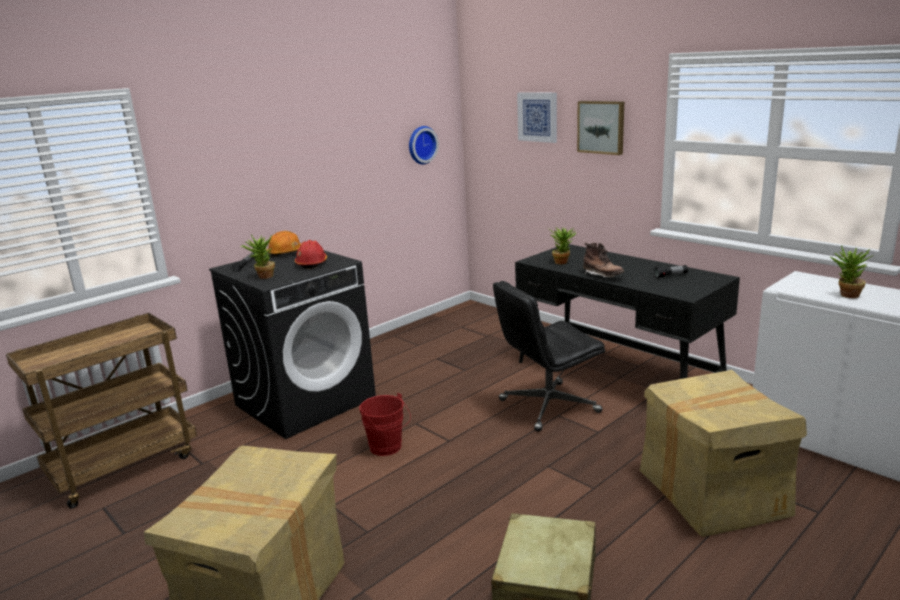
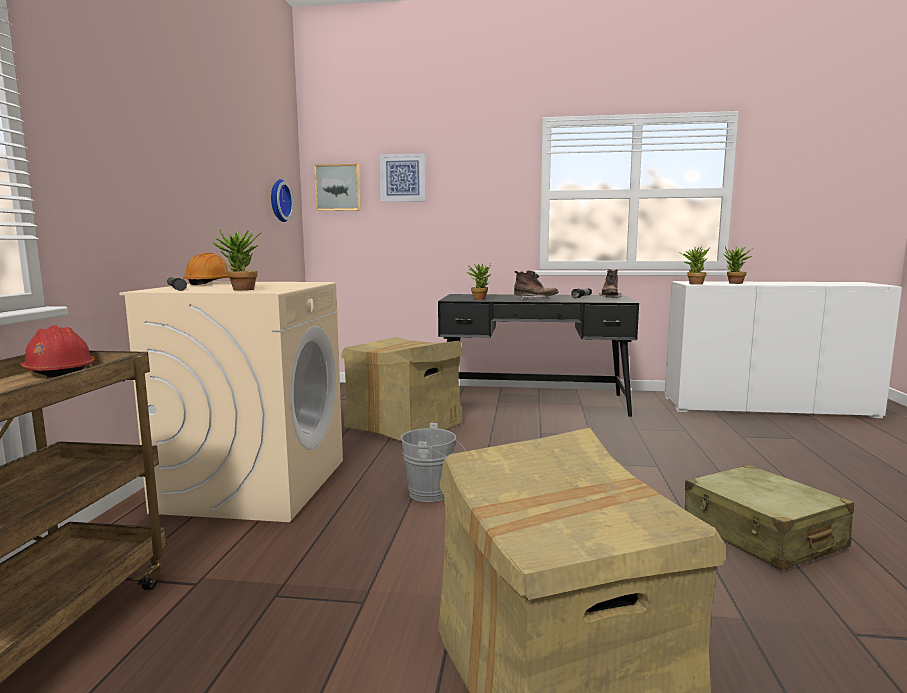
camera: 40 degrees left, 10 degrees down
(306, 401) = (254, 484): black washing machine -> beige washing machine
(312, 263) = (276, 284): red hard hat -> red hard hat (59, 371)
(388, 448) = (434, 493): red bucket -> grey bucket
(548, 406) = (522, 430): black office chair -> none
(601, 127) = (476, 183): picture -> picture (338, 187)
(692, 284) = (609, 298): none -> brown boot
(713, 494) = (729, 446): cardboard box -> cardboard box (404, 426)
(783, 287) = (693, 284): none -> potted plant

